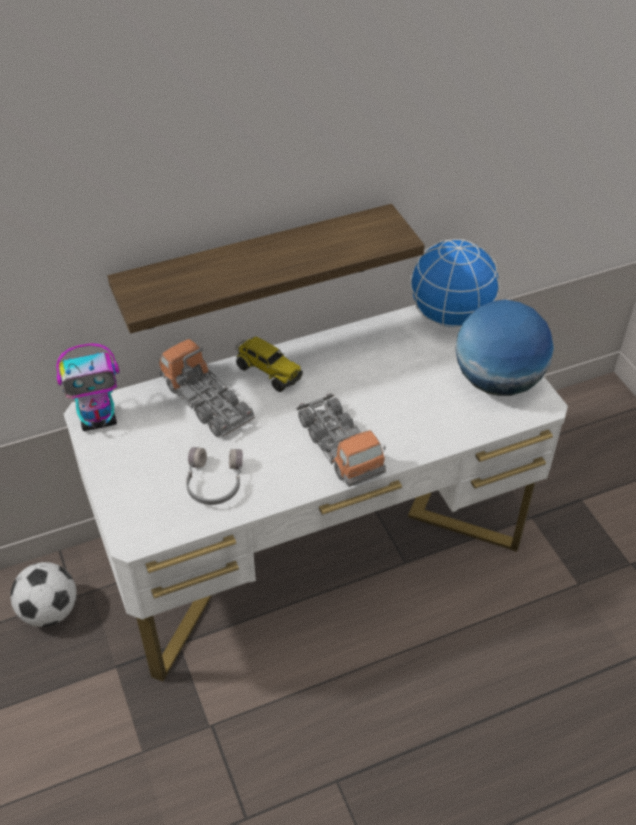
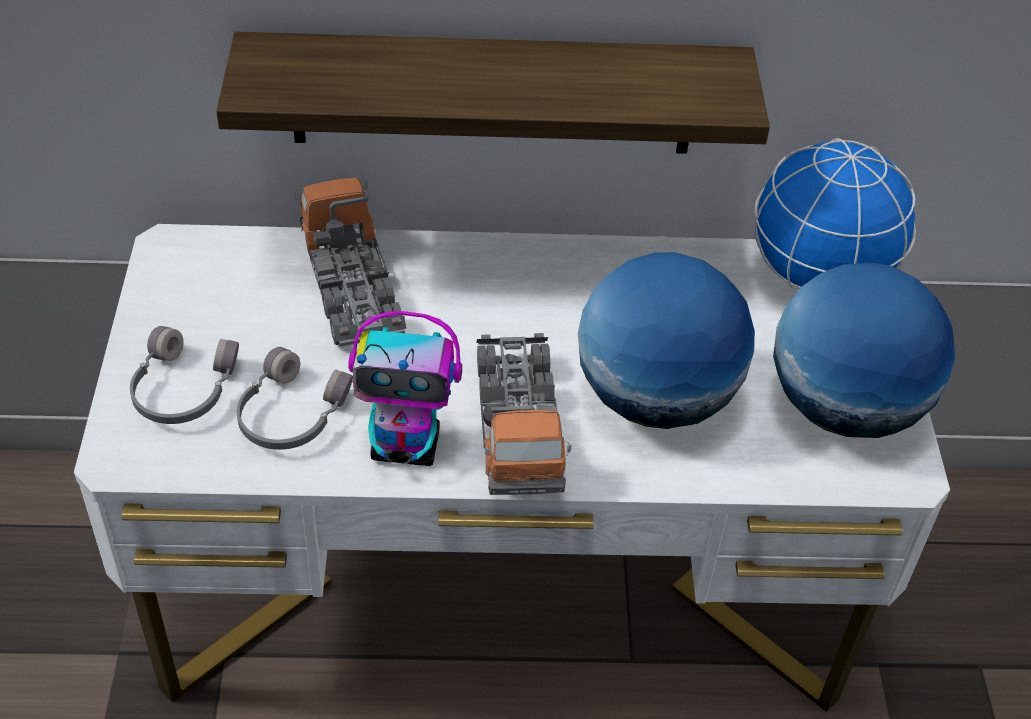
camera: 20 degrees right, 0 degrees up
(50, 611) = (72, 535): football -> none
(99, 420) = (180, 262): toy robot -> toy robot (407, 447)
(145, 490) = (182, 389): none -> grey headphones
(268, 372) = (472, 271): toy truck -> none
(401, 408) = (655, 398): none -> globe

